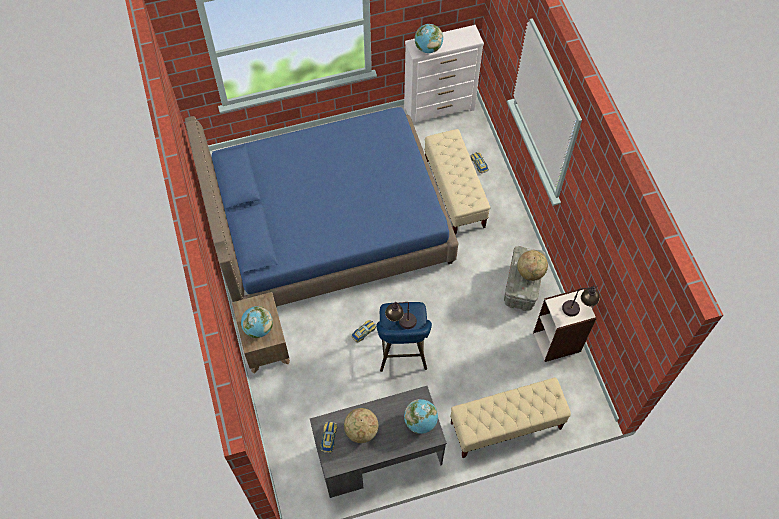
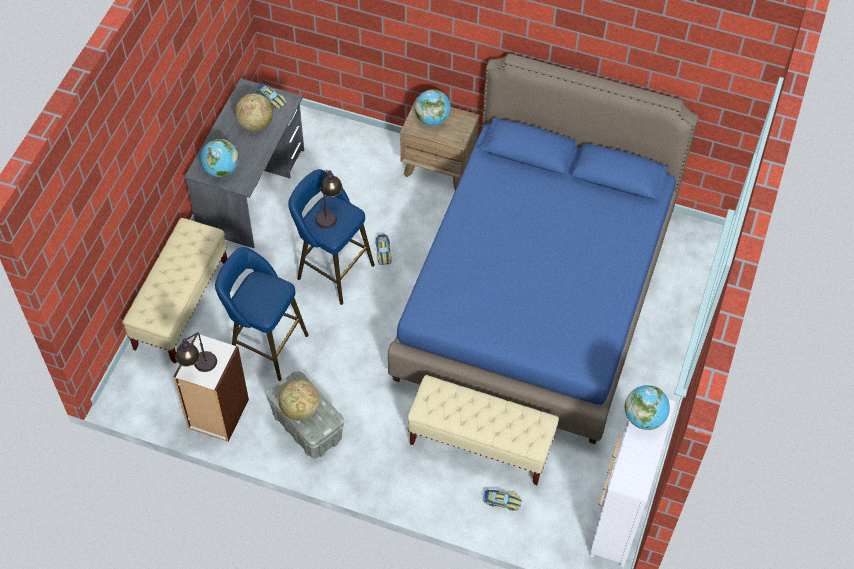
camera: 125 degrees right, 5 degrees down
(490, 351) = (265, 345): none -> blue stool

